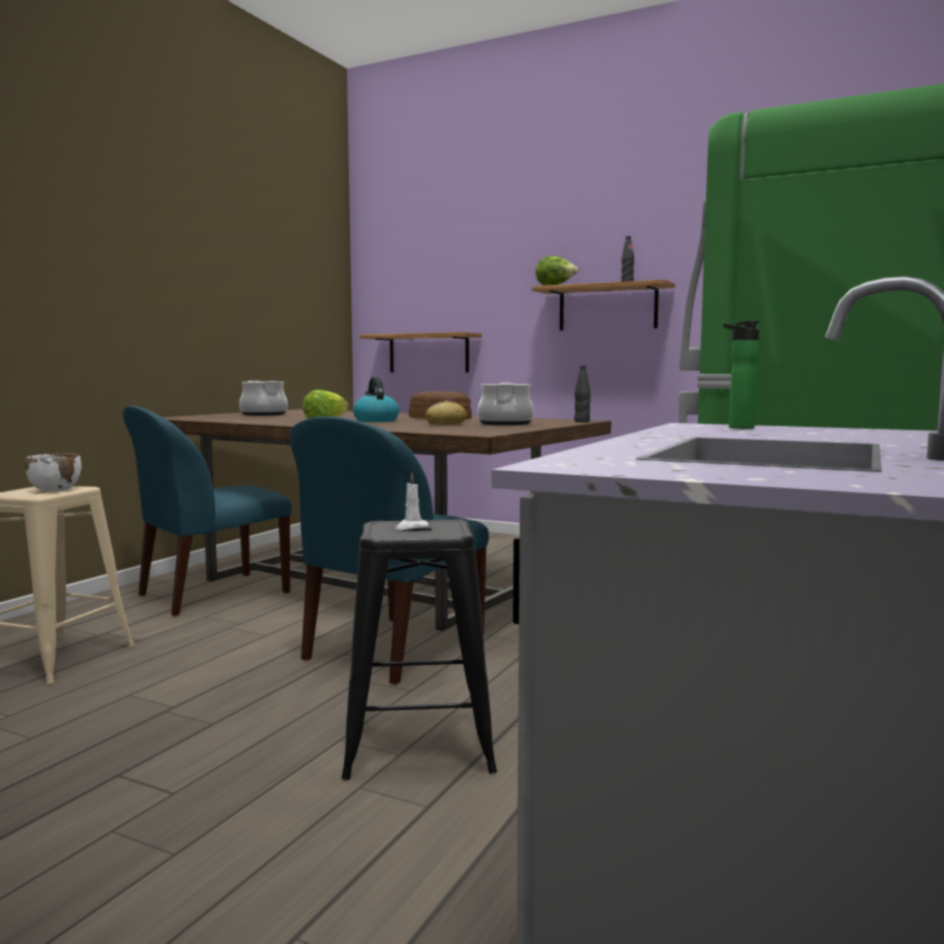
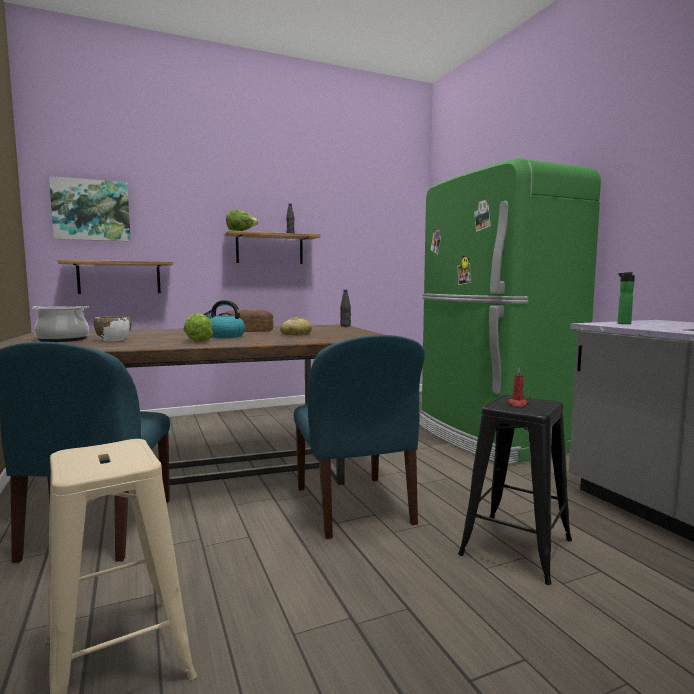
camera: 50 degrees left, 0 degrees up
(55, 489) = (109, 452): white bowl -> white bowl (113, 340)
(406, 276) = (91, 210): none -> picture
(411, 527) = (517, 404): white candle -> red candle
(505, 423) = (324, 331): cooking pot -> none

